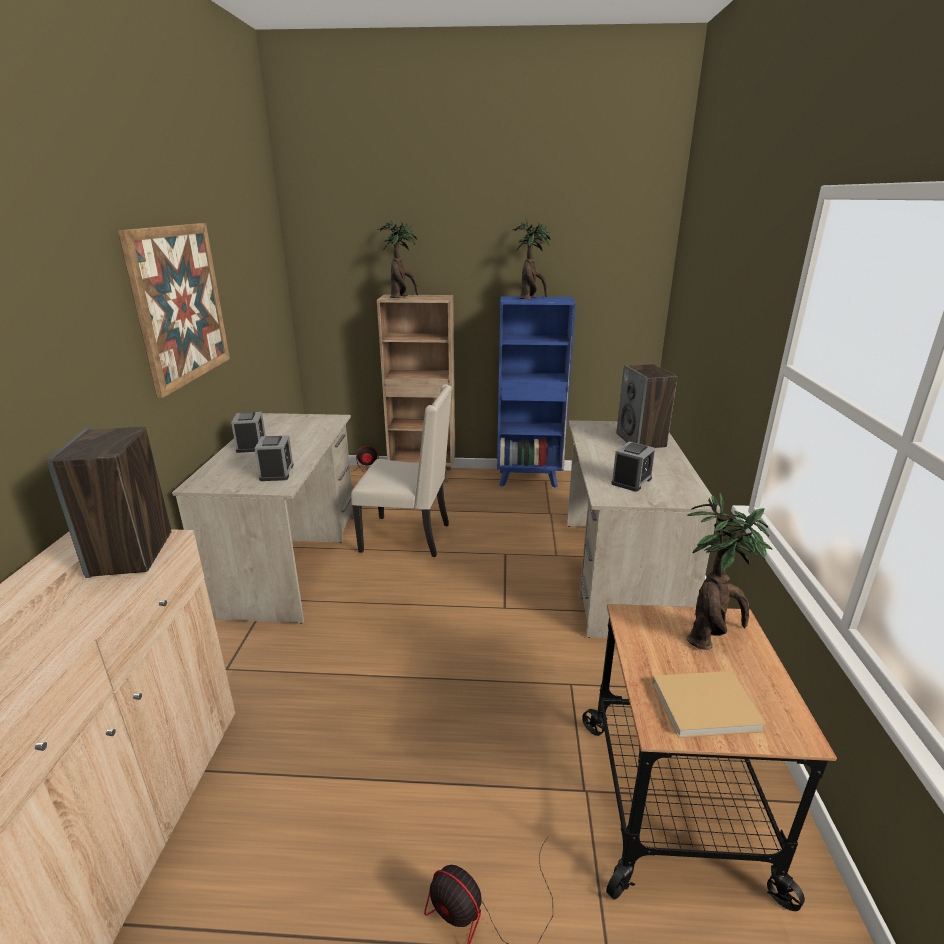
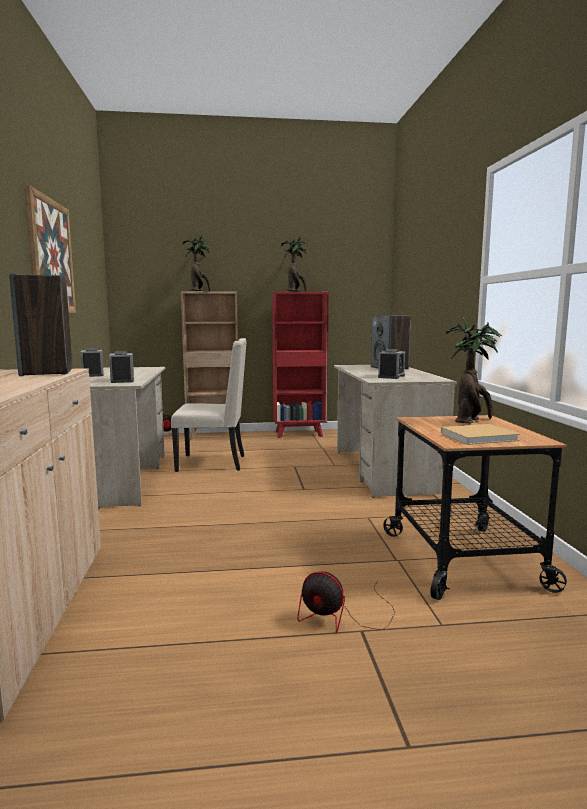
camera: 10 degrees left, 15 degrees down
(529, 479) = (300, 434): blue bookcase -> red bookcase

